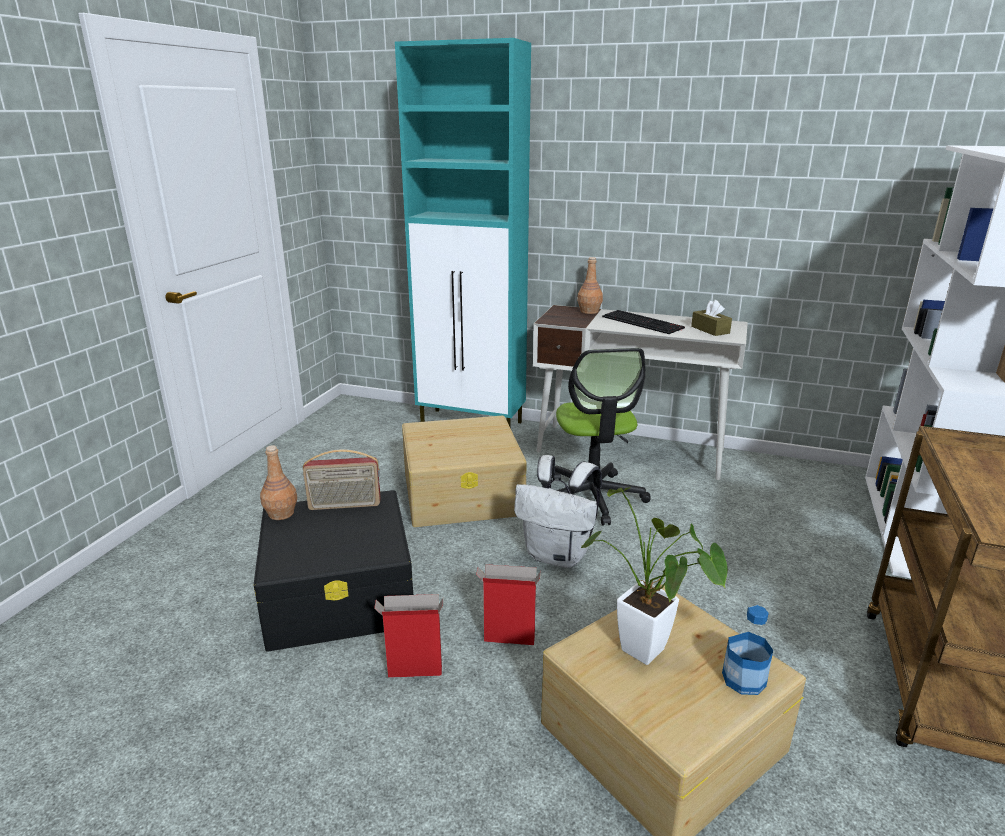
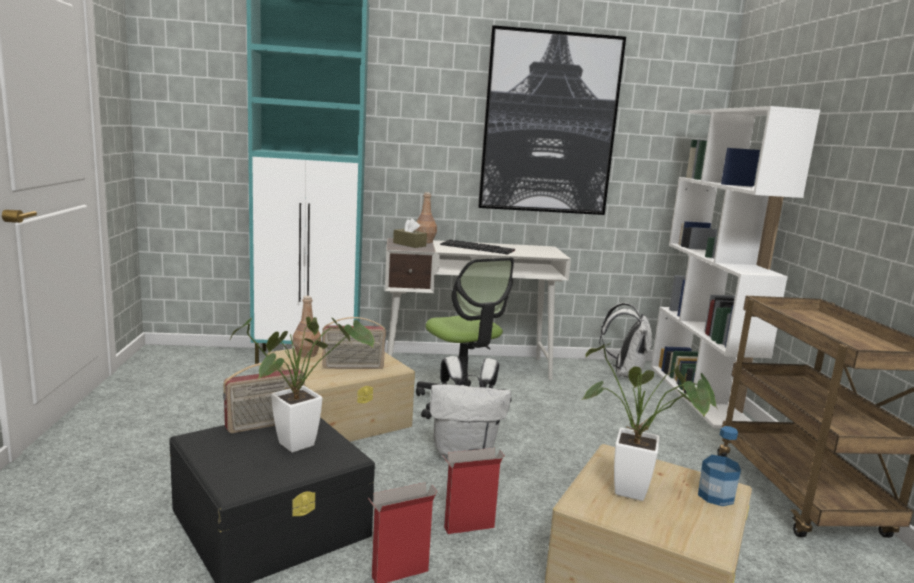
camera: 25 degrees left, 10 degrees down
(281, 513) = (199, 441): brown bottle -> brown bottle (307, 354)
(363, 530) = (304, 442): none -> potted plant
(466, 450) = (353, 367): none -> radio
(710, 330) = (535, 251): brown tissue box -> brown tissue box (409, 244)
(746, 171) = (549, 124): none -> picture
(820, 483) = (624, 374): none -> white backpack

